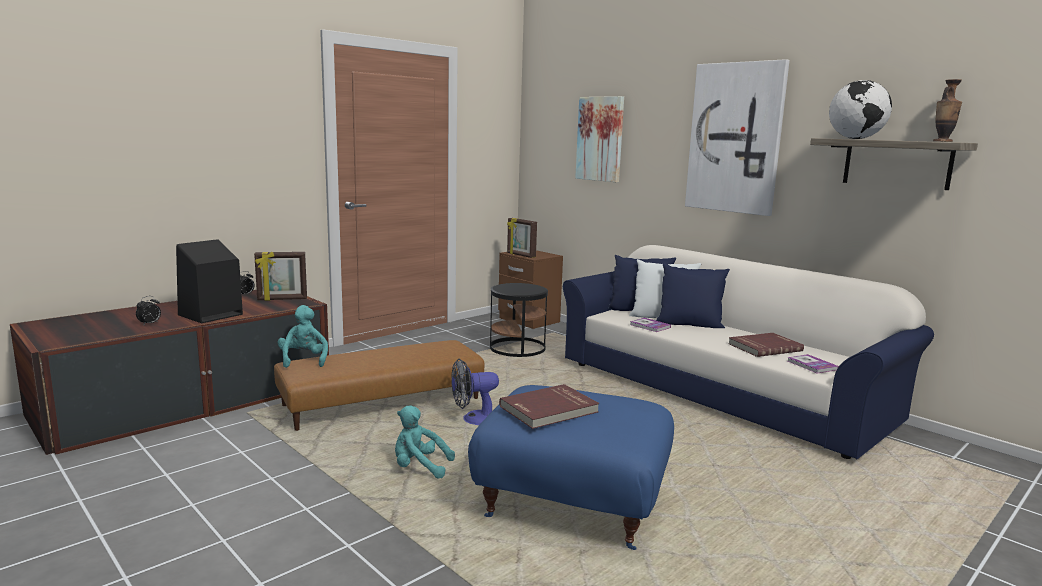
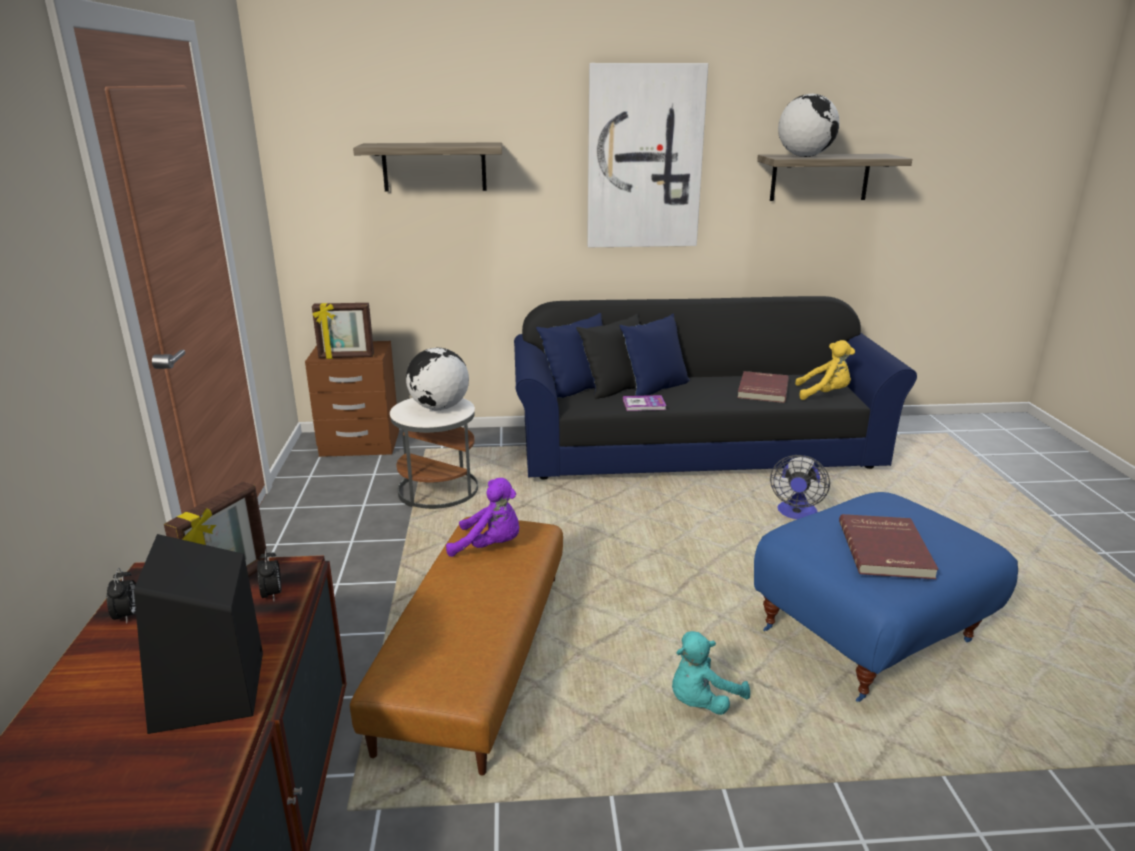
camera: 50 degrees left, 10 degrees up
(150, 324) = (156, 789): alarm clock -> alarm clock (272, 595)
(303, 360) = (393, 665): turquoise plush toy -> none
(431, 349) = (490, 546): none -> purple plush toy
(474, 420) = (609, 607): fan -> fan (796, 514)
(517, 348) = (438, 490): black side table -> white side table
(522, 289) = (439, 408): none -> globe
(600, 139) = (434, 167): picture -> shelf
(720, 393) = (697, 450): white sofa -> black sofa
(812, 365) = (824, 394): book -> yellow plush toy
(942, 141) = (866, 154): vase -> none

